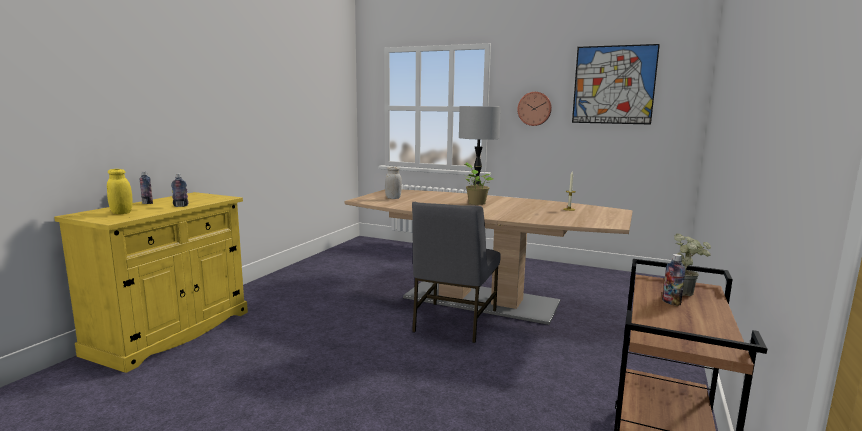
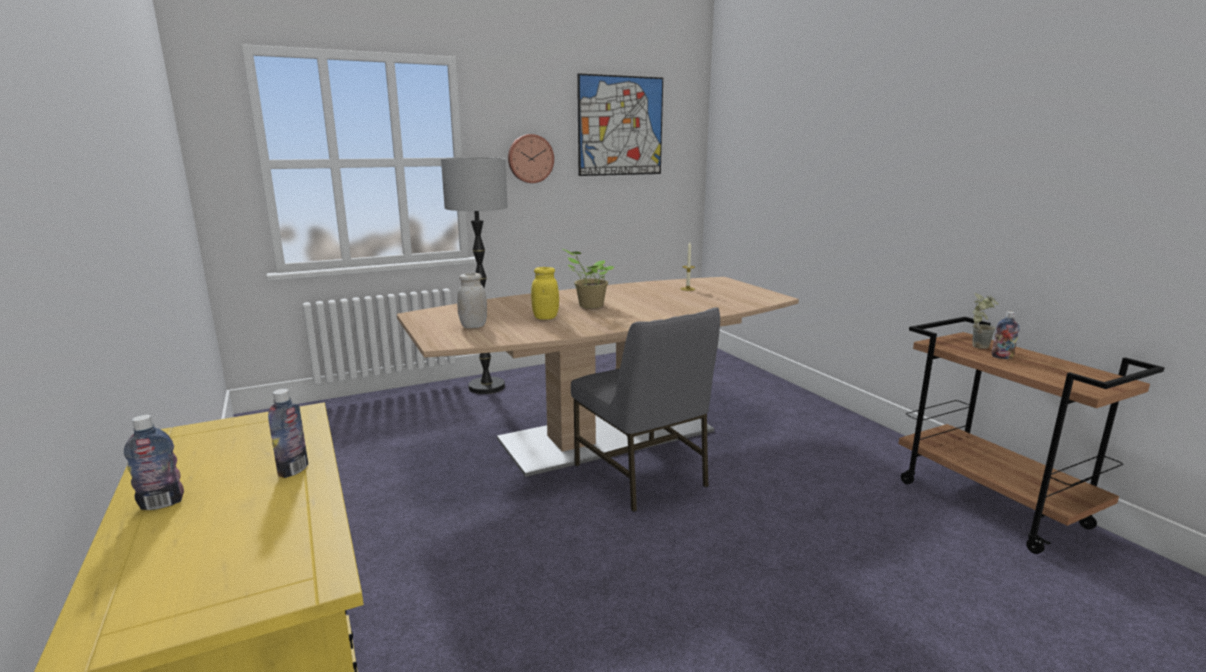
camera: 50 degrees left, 5 degrees up
(121, 213) = (226, 554): yellow jar -> yellow jar (545, 317)

